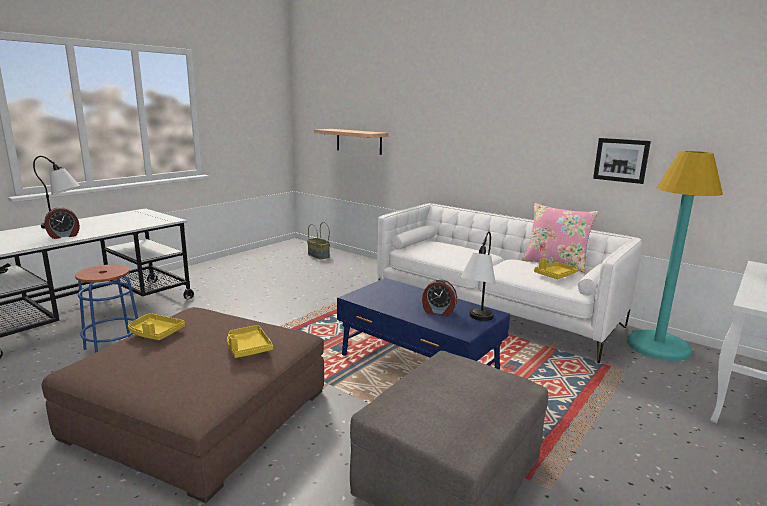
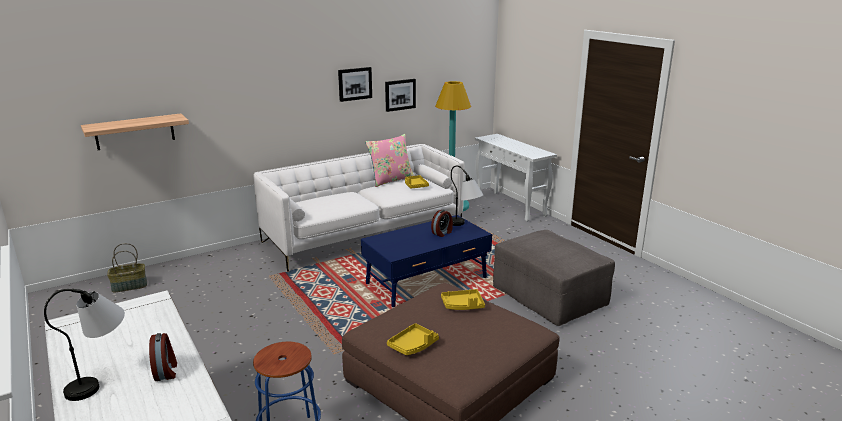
camera: 70 degrees left, 5 degrees up
(555, 133) = (355, 84): none -> picture

